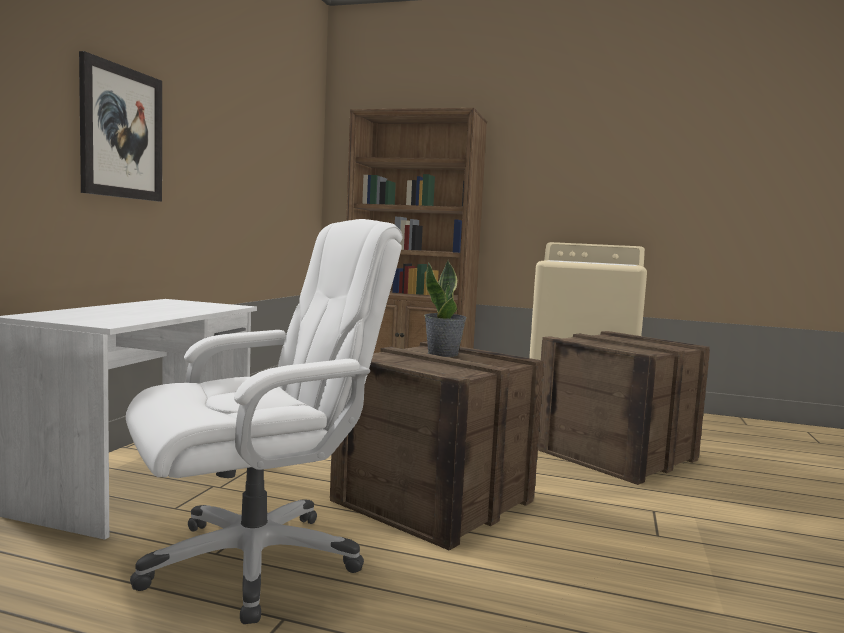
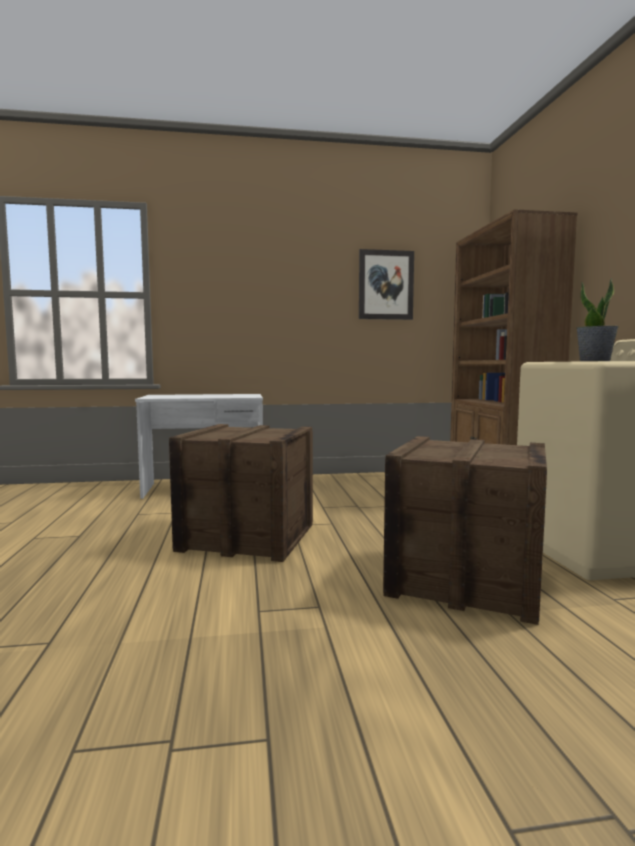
camera: 65 degrees right, 0 degrees up
(121, 133) = (245, 302): picture -> picture (386, 285)
(255, 561) = (133, 521): white office chair -> none
(443, 354) = (274, 432): potted plant -> potted plant (595, 361)

